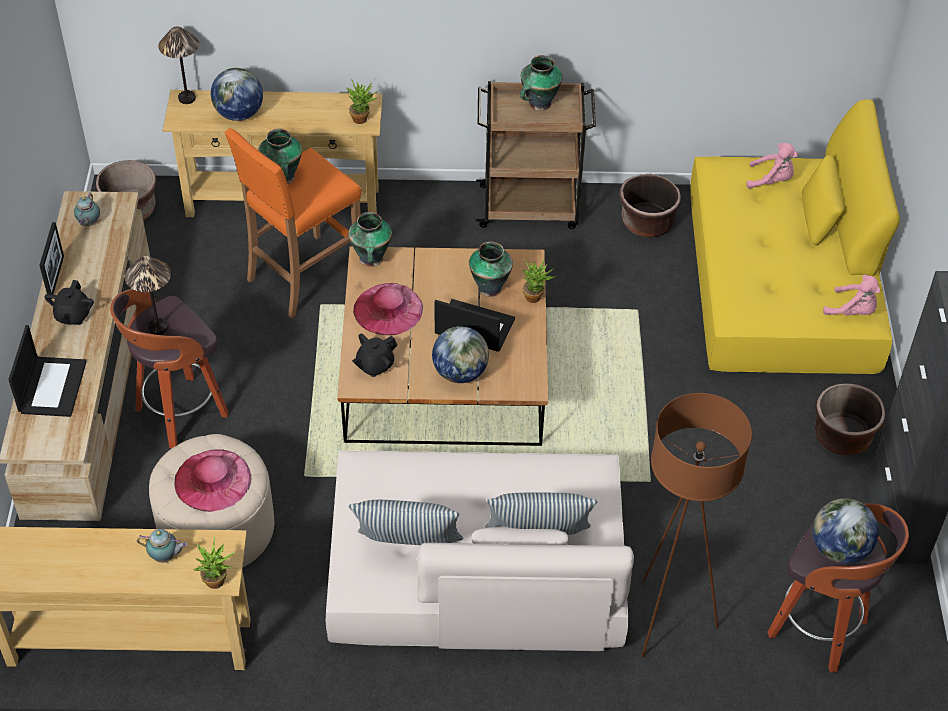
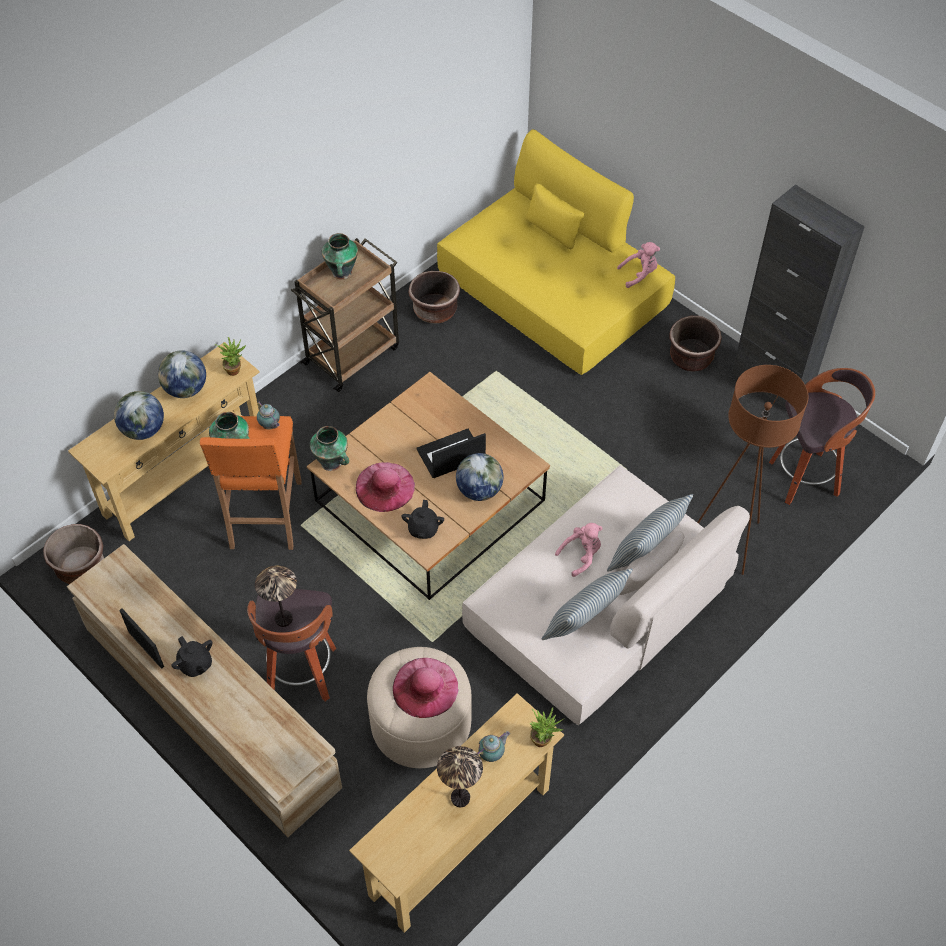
camera: 45 degrees left, 5 degrees up
(52, 386) = (247, 723): laptop -> none
(88, 224) = (118, 594): teapot -> teapot (270, 426)
(186, 98) = (89, 447): table lamp -> table lamp (460, 798)
(490, 287) = (428, 421): vase -> none
(536, 297) = (463, 405): potted plant -> none
(771, 180) = (502, 225): pink plush toy -> pink plush toy (581, 555)
(839, 549) = (823, 415): globe -> globe (186, 389)

